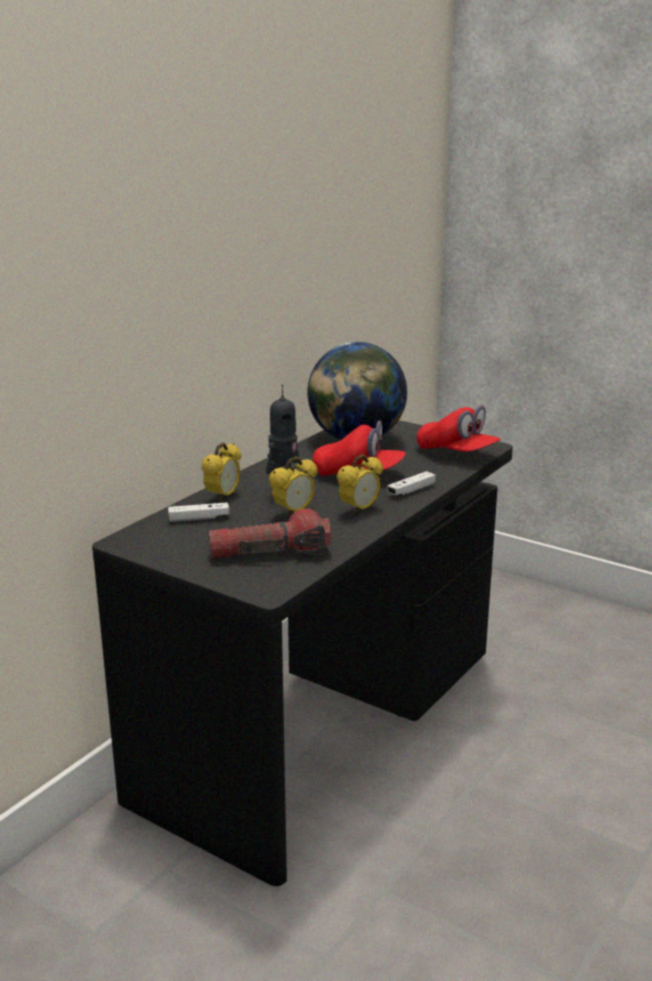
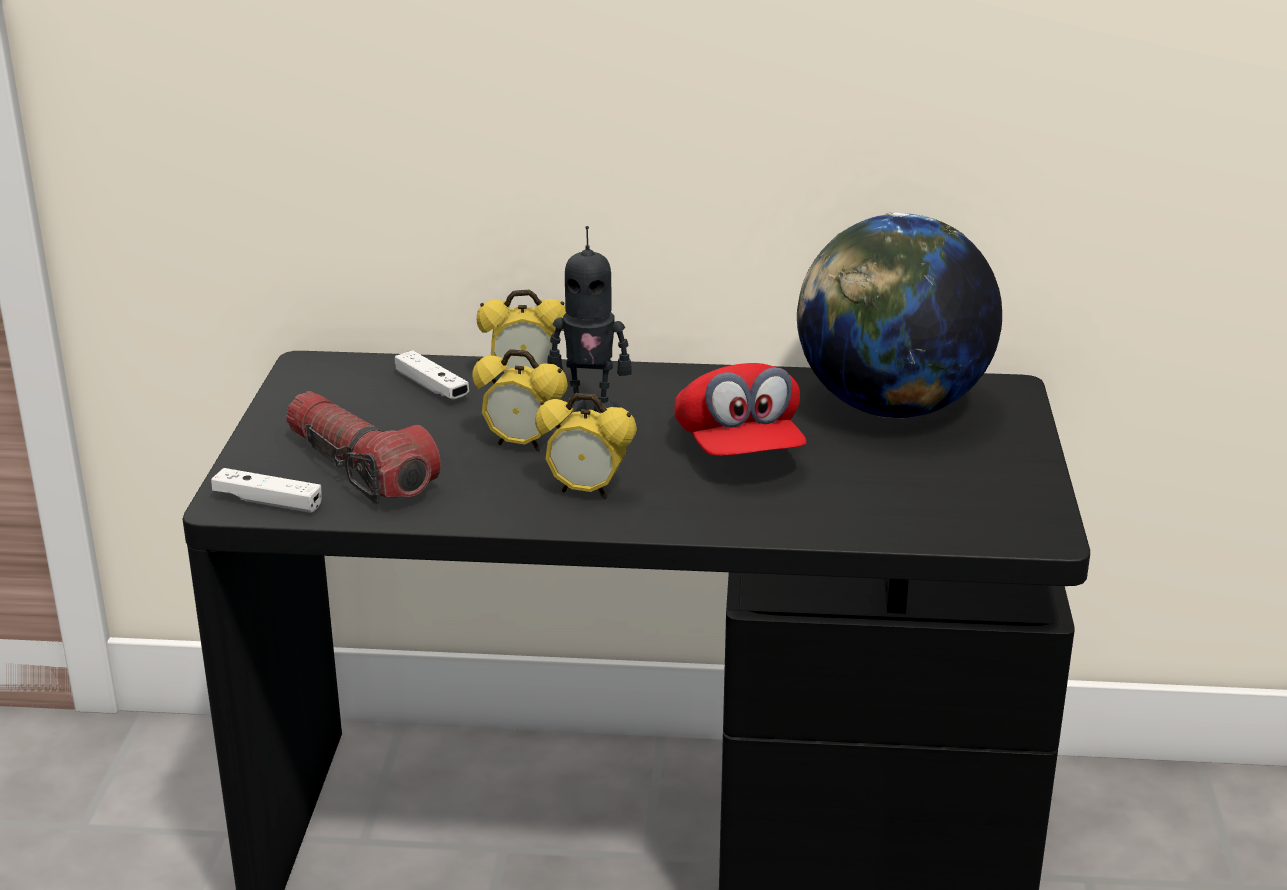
camera: 60 degrees right, 5 degrees up
(411, 490) = (721, 513): white game controller -> white game controller (268, 502)
(457, 453) = (957, 511): red cap -> none

